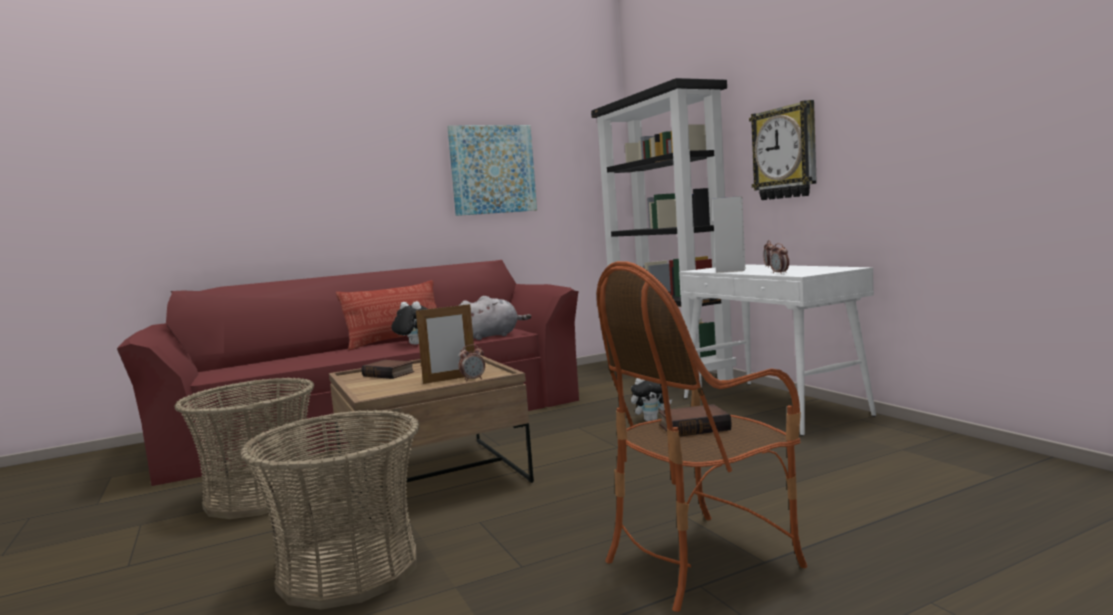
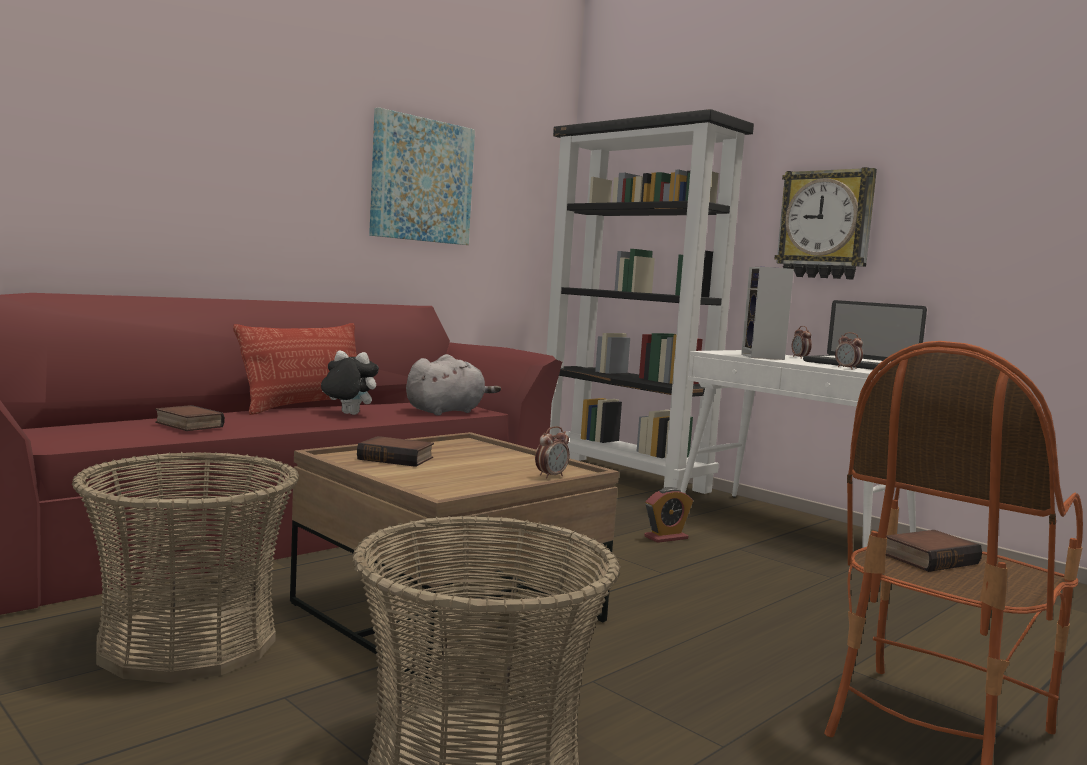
camera: 20 degrees left, 0 degrees up
(297, 360) = (187, 425): none -> book
(450, 379) = (513, 473): picture frame -> none
(651, 420) = (666, 537): plush toy -> alarm clock
(805, 269) = (860, 366): none -> laptop

